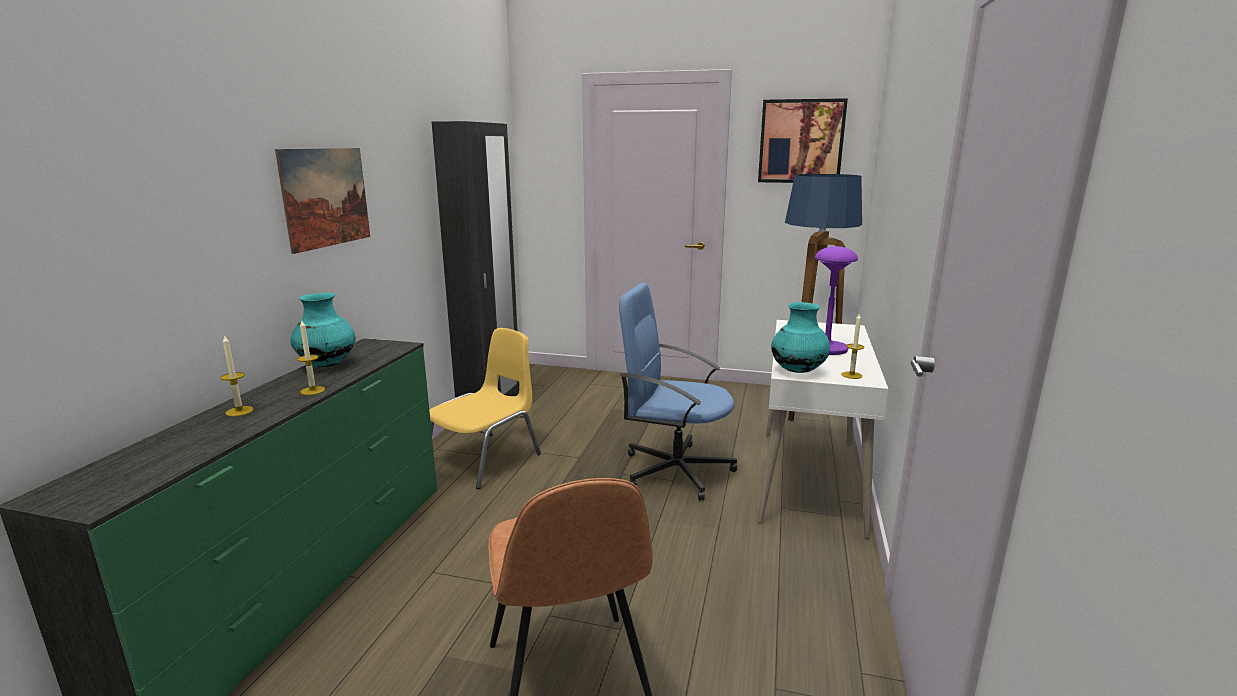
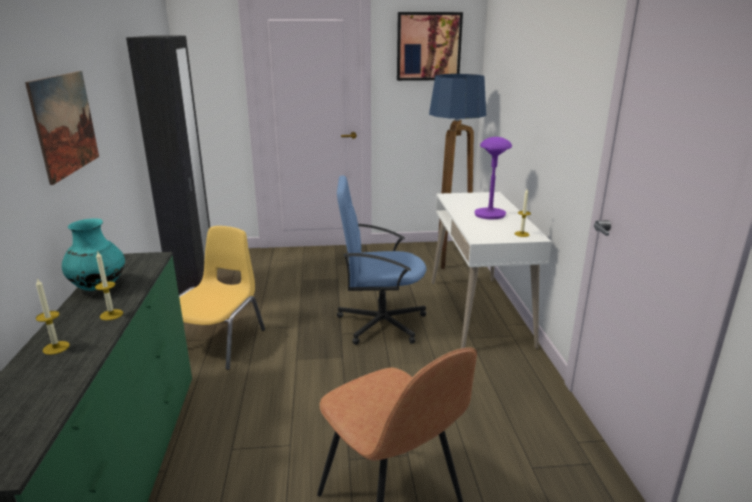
camera: 20 degrees left, 5 degrees up
(798, 371) = (484, 235): turquoise vase -> none

